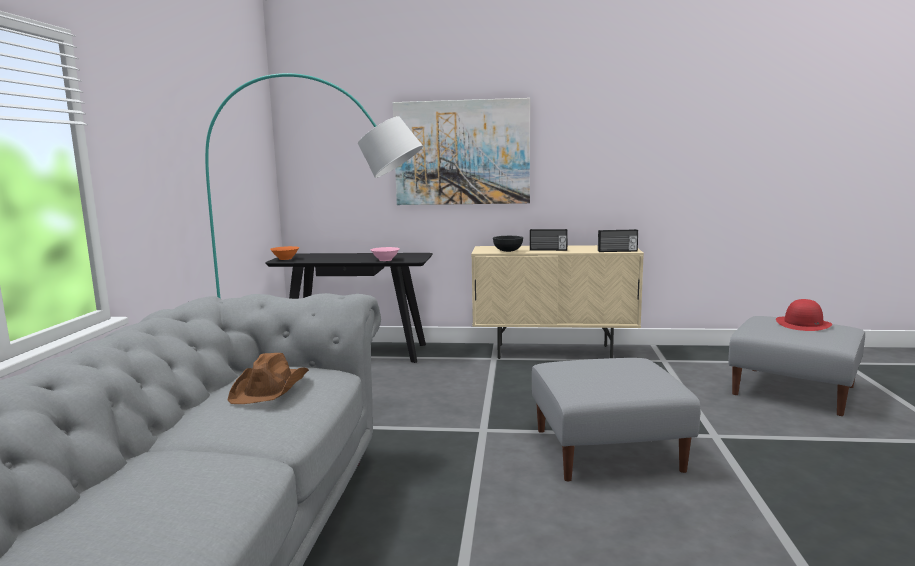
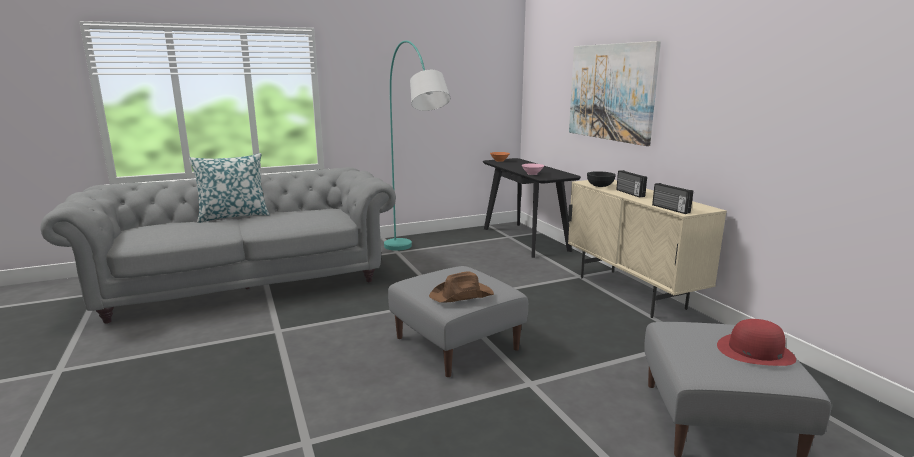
camera: 60 degrees right, 5 degrees up
(142, 448) = (233, 216): none -> pillow
(271, 388) = (303, 214): brown hat -> brown hat (462, 295)

